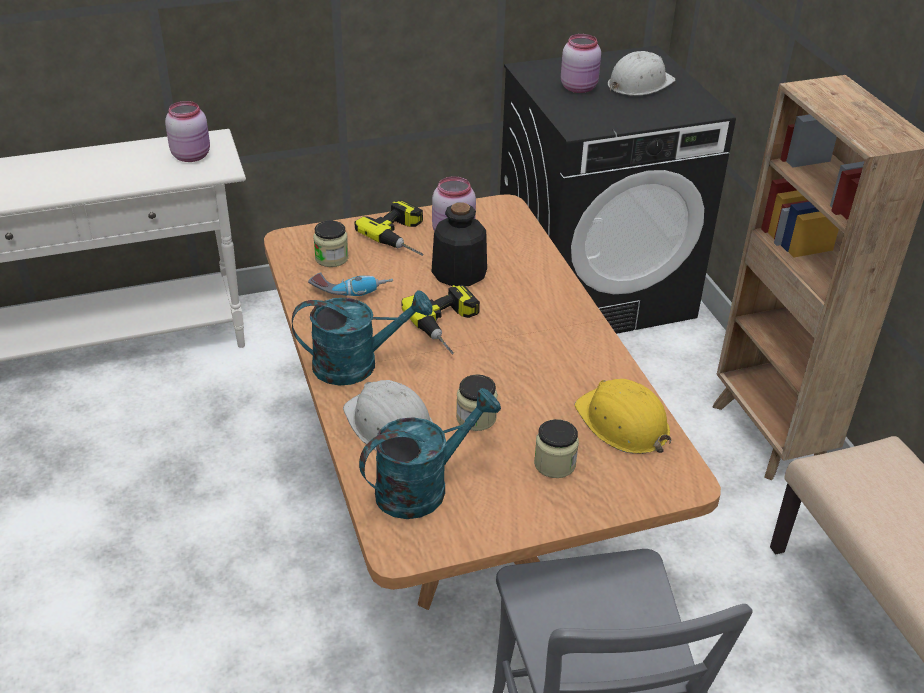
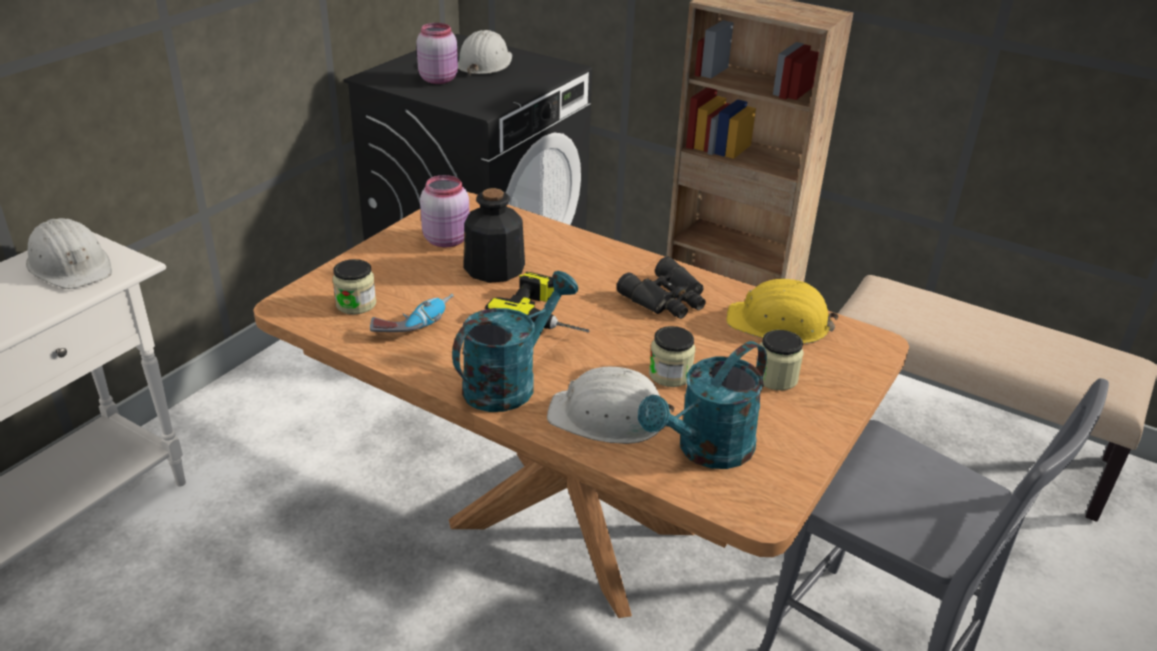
camera: 40 degrees left, 5 degrees down
(192, 155) = (71, 265): pink jar -> white hard hat
(405, 236) = (403, 258): power drill -> none
(423, 487) = (706, 451): turquoise watering can -> turquoise watering can turned 150 degrees counterclockwise
(557, 358) = (667, 299): none -> black binoculars

